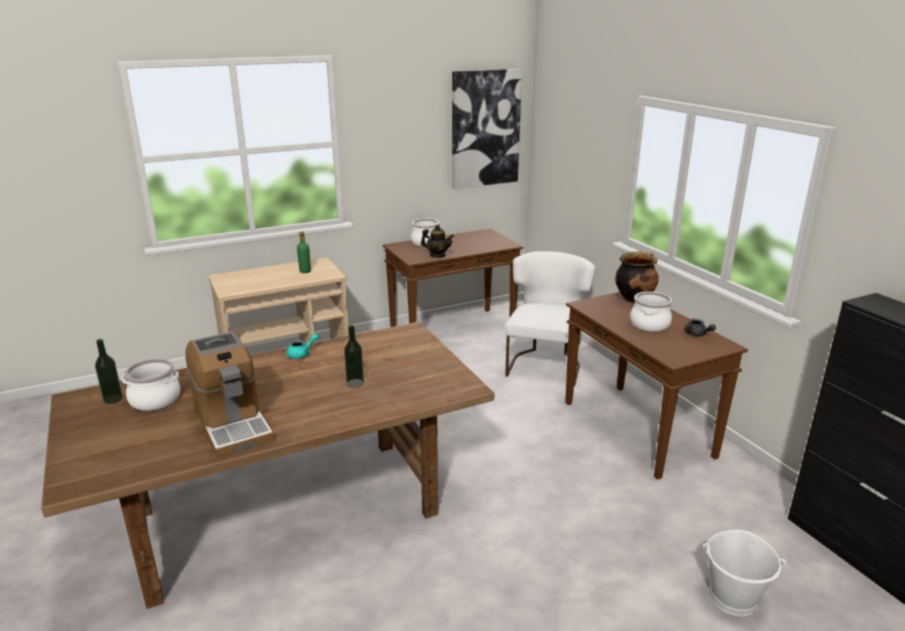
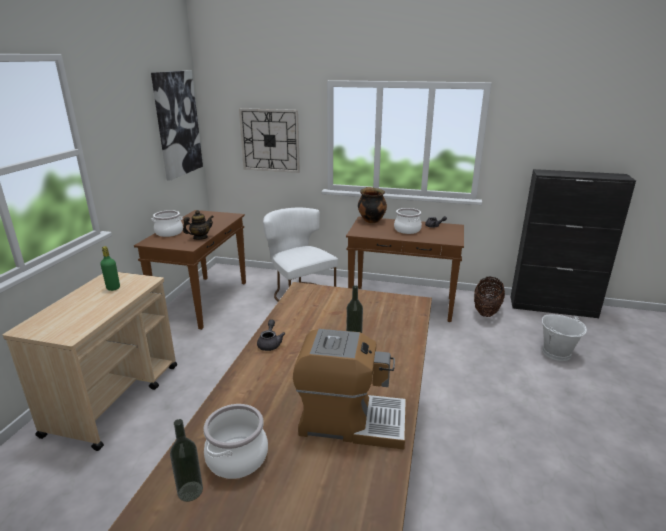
camera: 50 degrees left, 0 degrees up
(302, 354) = (270, 343): turquoise teapot -> grey teapot
(580, 164) = (270, 140): none -> wall clock
(736, 498) = (486, 311): none -> basket

